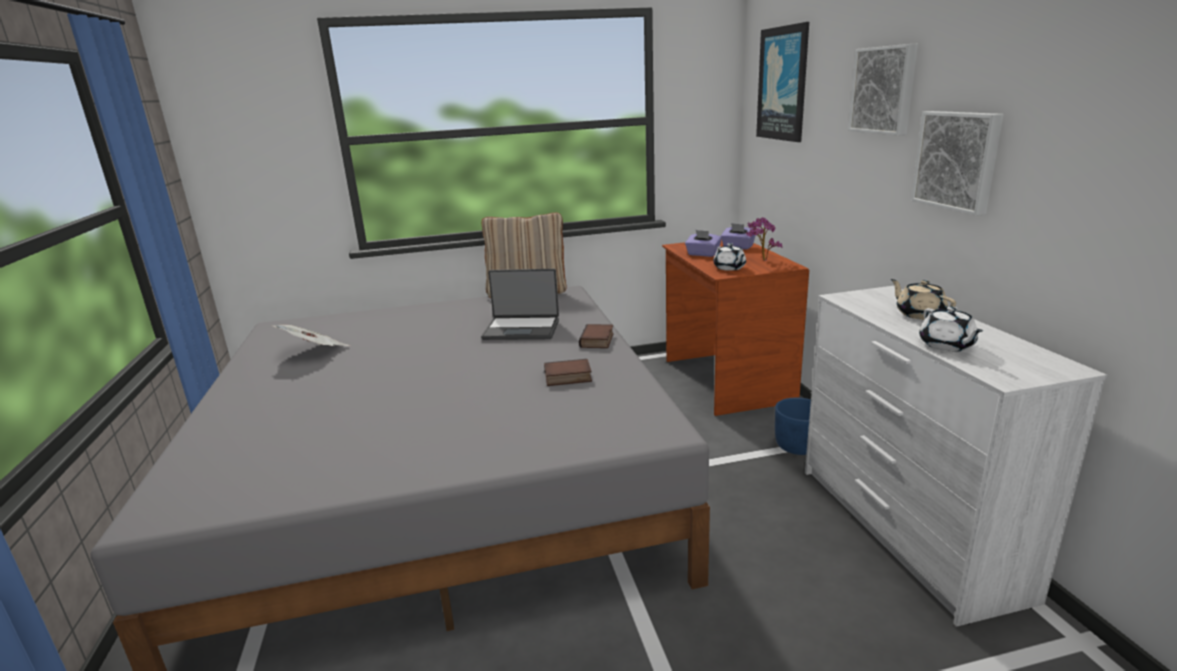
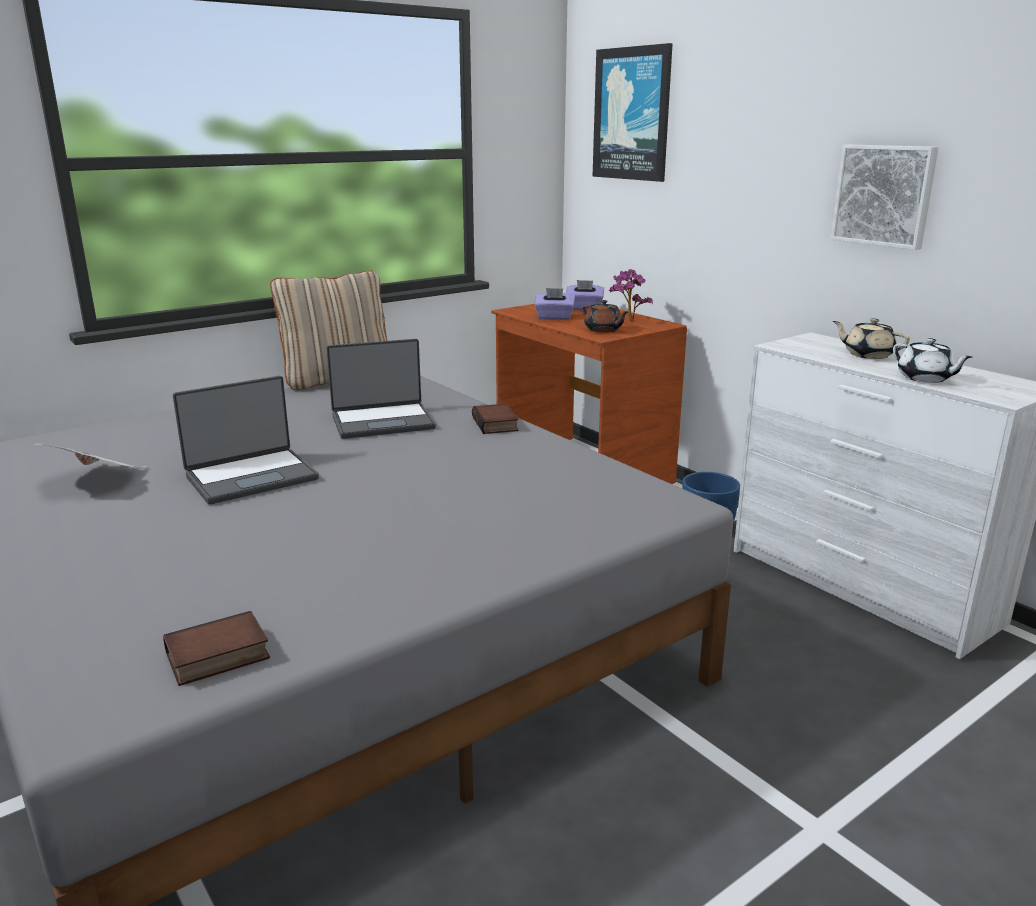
camera: 25 degrees left, 0 degrees up
(399, 362) = (251, 477): none -> laptop
(567, 377) = (505, 467): book -> book (217, 658)
(729, 268) = (603, 330): white teapot -> brown teapot
(884, 90) = (785, 122): picture -> none

